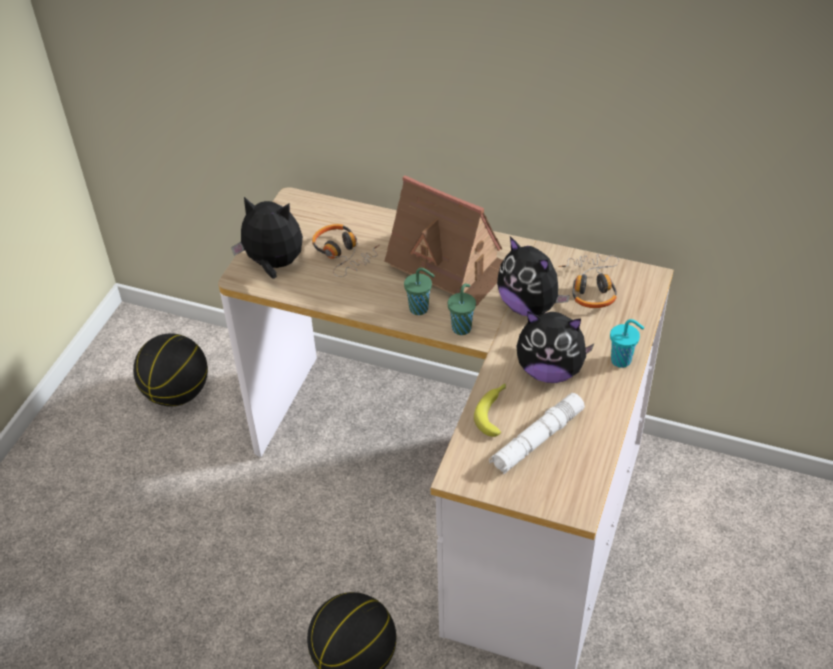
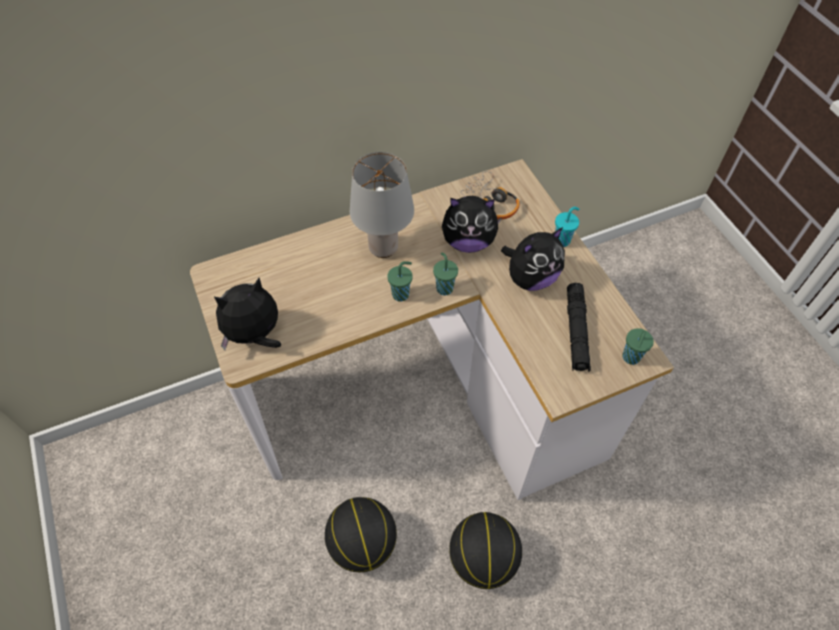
camera: 45 degrees left, 10 degrees up
(176, 393) = (168, 482): basketball -> basketball (362, 544)
(343, 254) = (300, 291): headphones -> none
(449, 265) = (384, 248): toy house -> grey table lamp
(494, 412) = (531, 332): banana -> none
(537, 439) = (576, 332): white flashlight -> black flashlight
(561, 495) = (630, 358): none -> green cup

